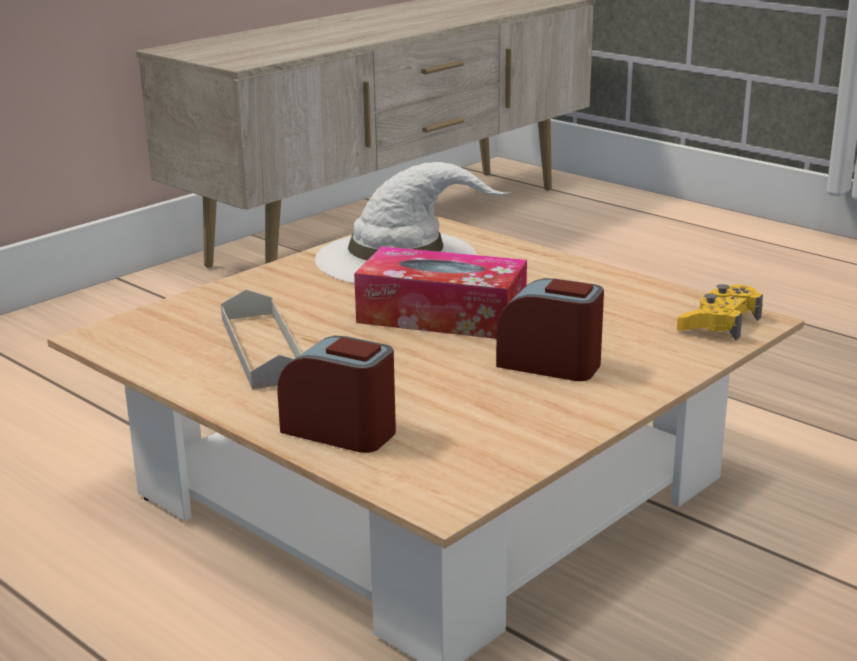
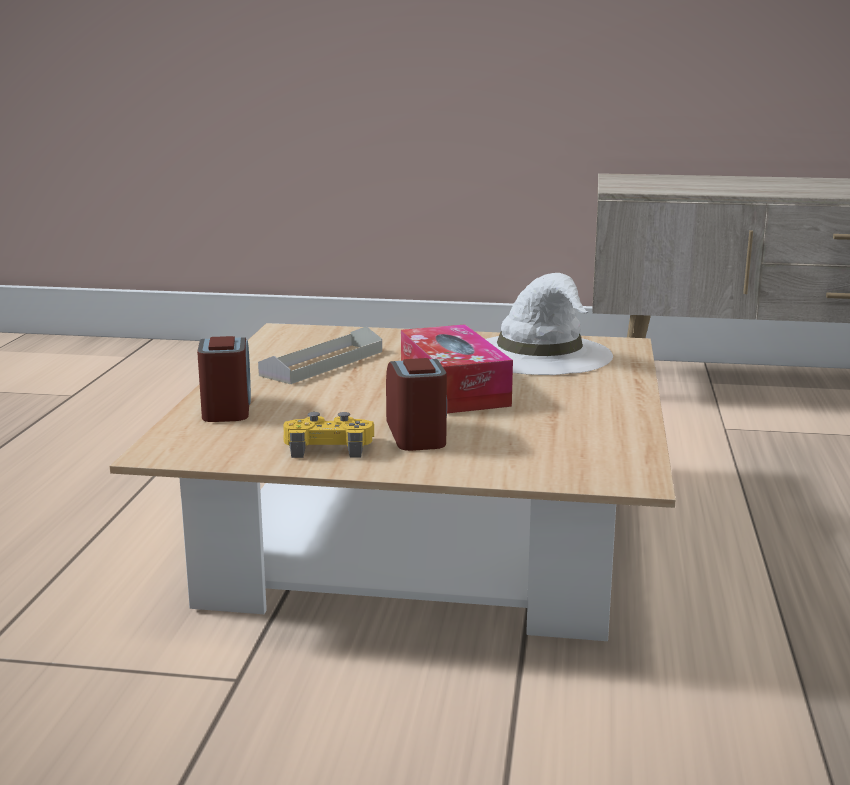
camera: 55 degrees right, 5 degrees down
(719, 323) = (601, 469): yellow game controller -> yellow game controller (329, 447)

